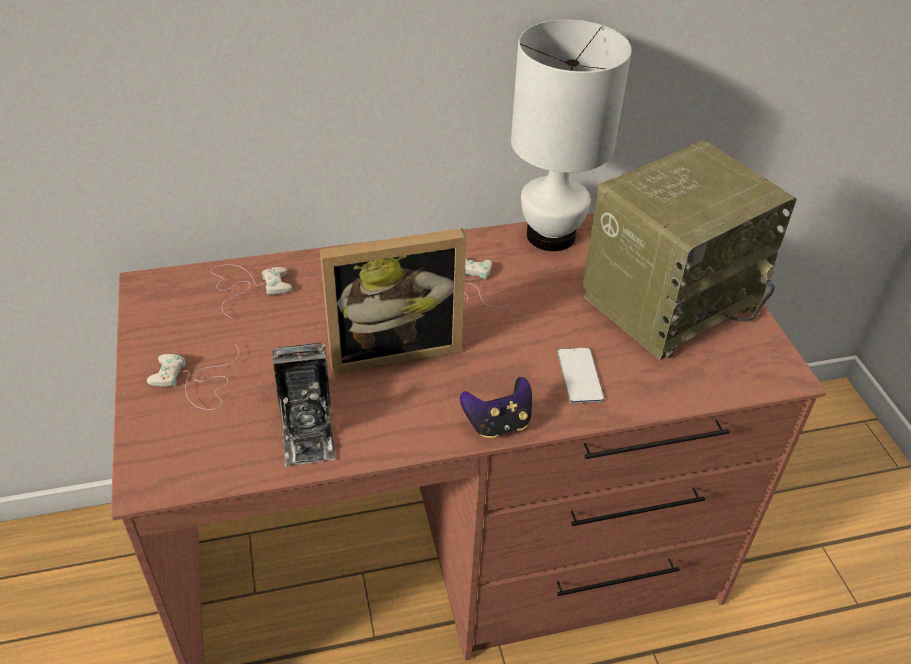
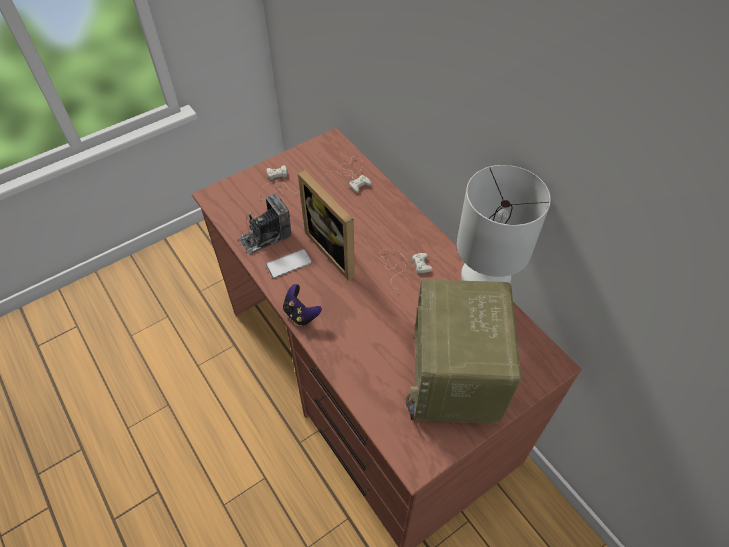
camera: 70 degrees right, 10 degrees up
(580, 375) = (356, 343): phone -> phone (288, 263)
(670, 298) = (456, 378): radio -> radio turned 60 degrees clockwise

